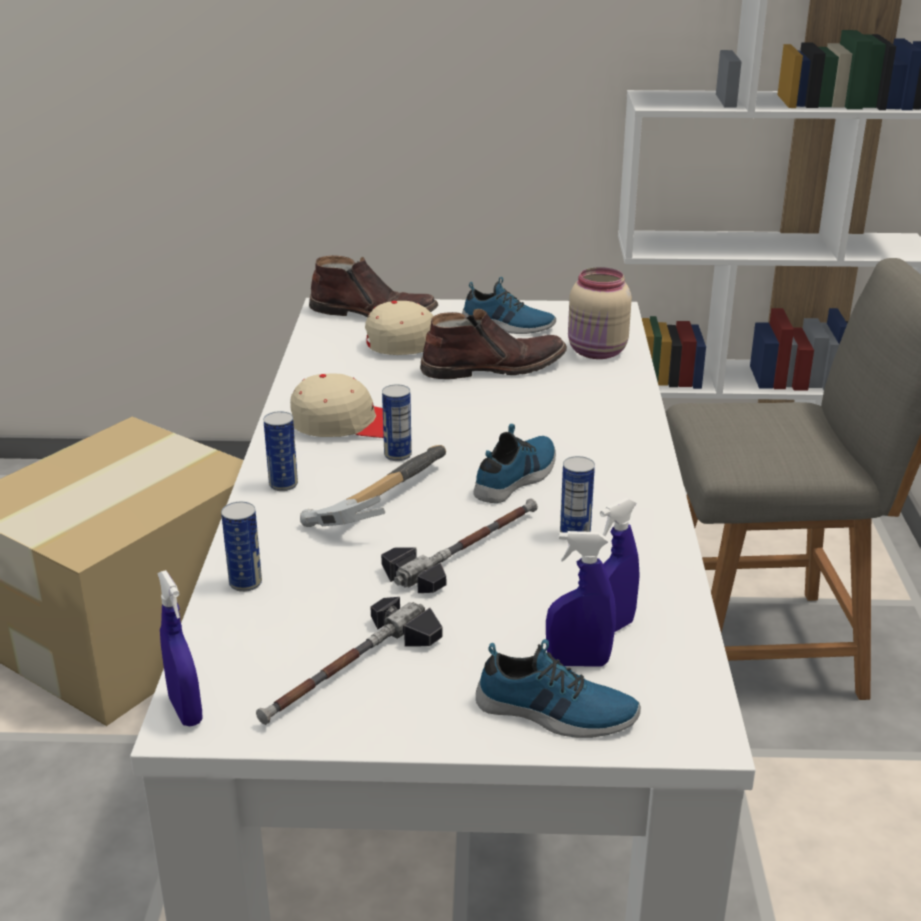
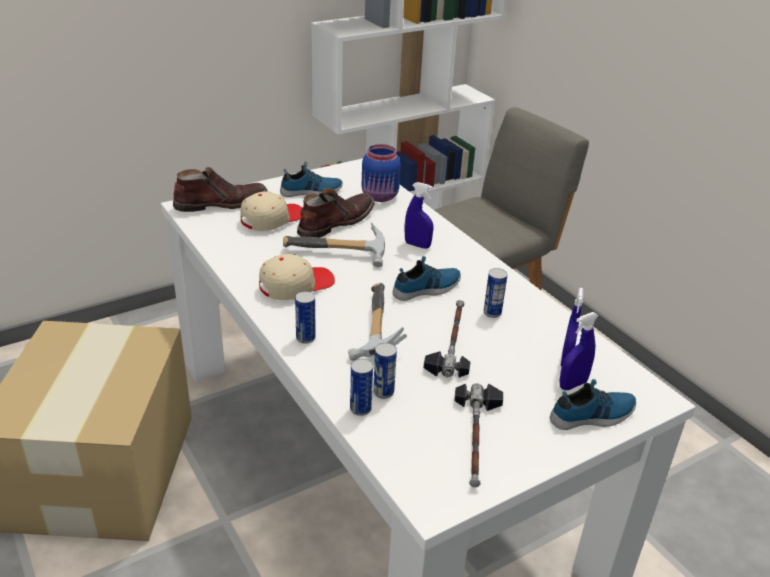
camera: 35 degrees left, 5 degrees up
(185, 711) = (422, 499): blue spray bottle -> blue spray bottle (417, 245)
(397, 455) = (348, 296): can -> can (383, 392)
(446, 406) = (338, 256): none -> hammer
(518, 477) = (427, 289): shoe -> shoe turned 60 degrees clockwise
(597, 352) = (380, 197): beige jar -> blue jar

